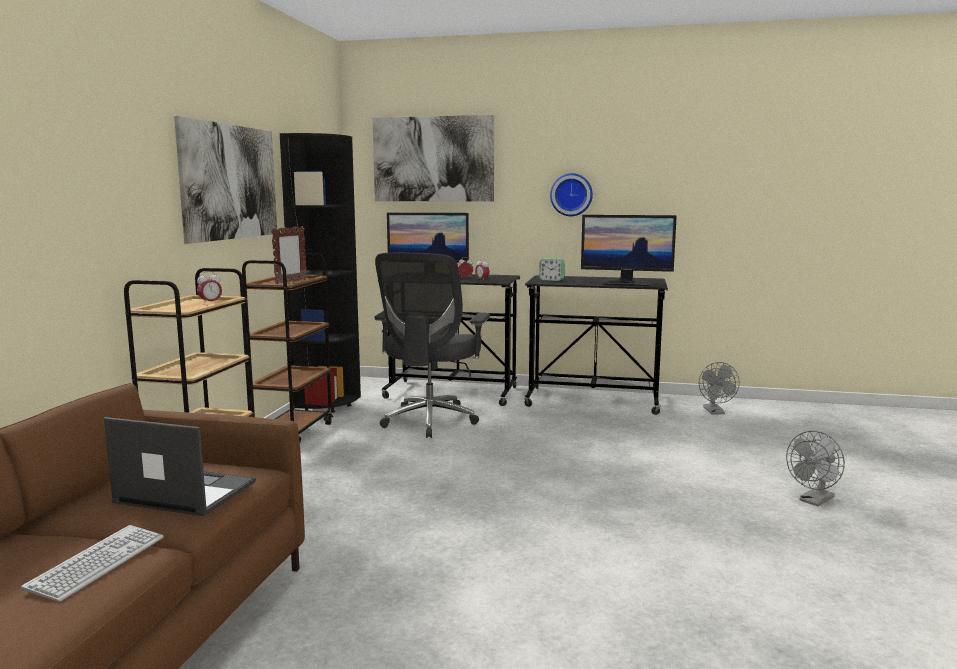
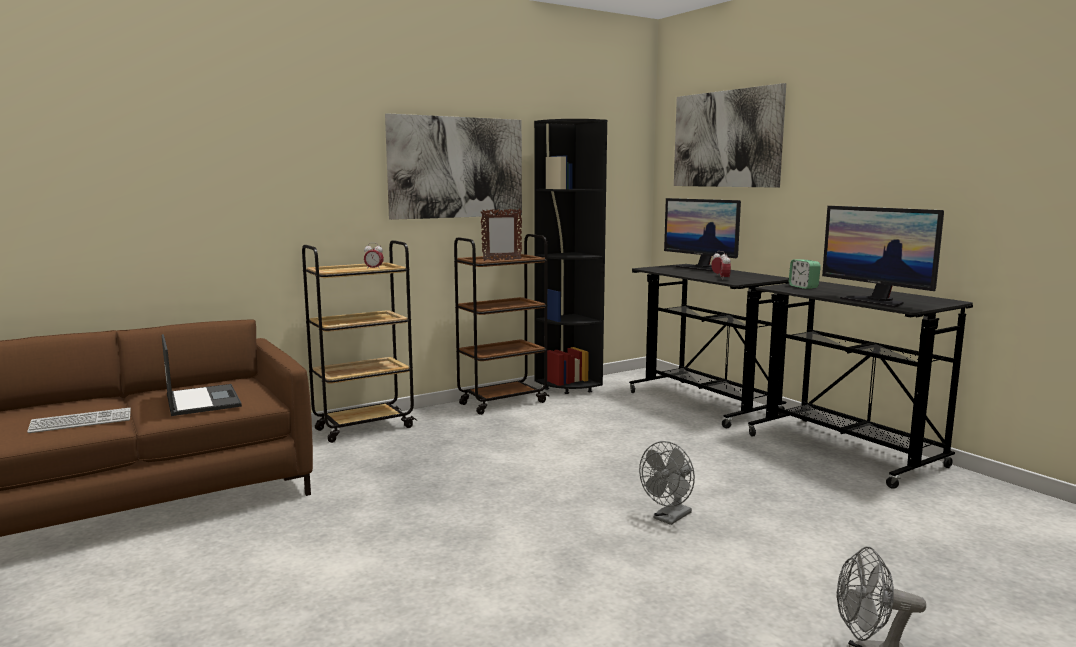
camera: 45 degrees right, 0 degrees up
(430, 420) = (628, 421): office chair -> none
(571, 194) = (864, 180): wall clock -> none
(715, 412) = (993, 512): grey fan -> grey fan (669, 518)

